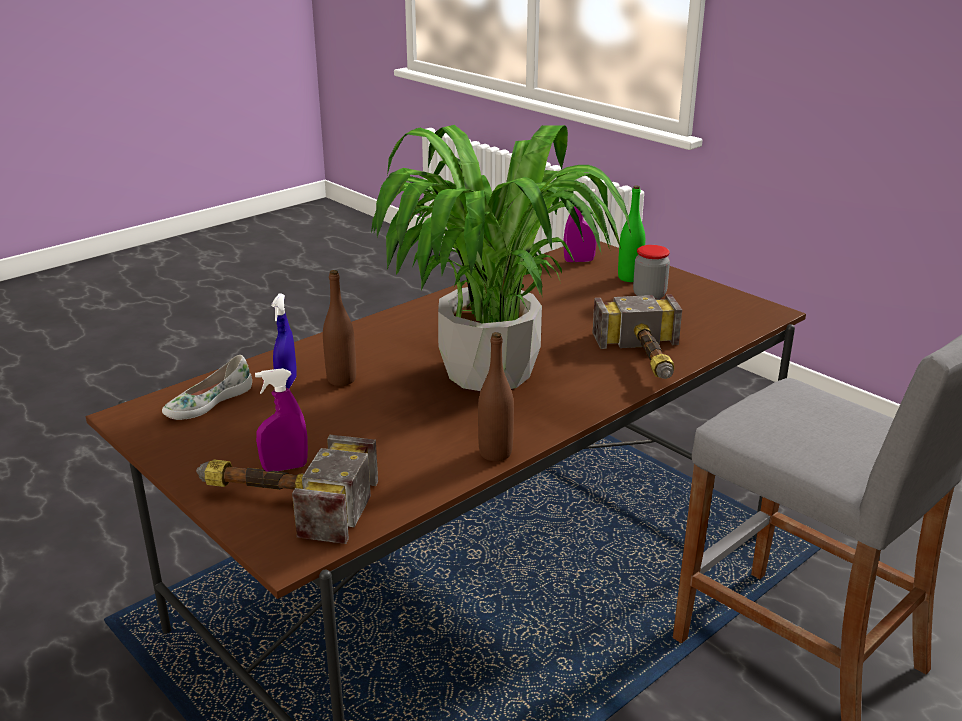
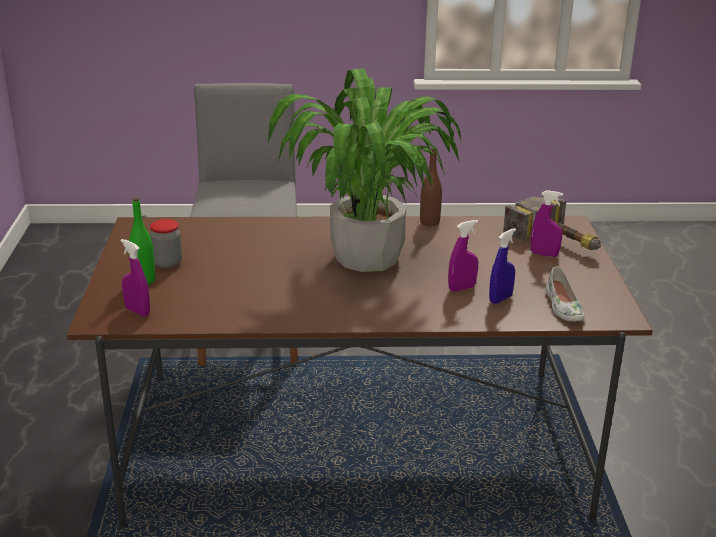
camera: 140 degrees left, 0 degrees up
(208, 402) = (562, 307): white shoe -> white shoe turned 90 degrees clockwise
(341, 379) = (462, 288): brown bottle -> purple spray bottle
(647, 360) = (269, 229): hammer -> none

